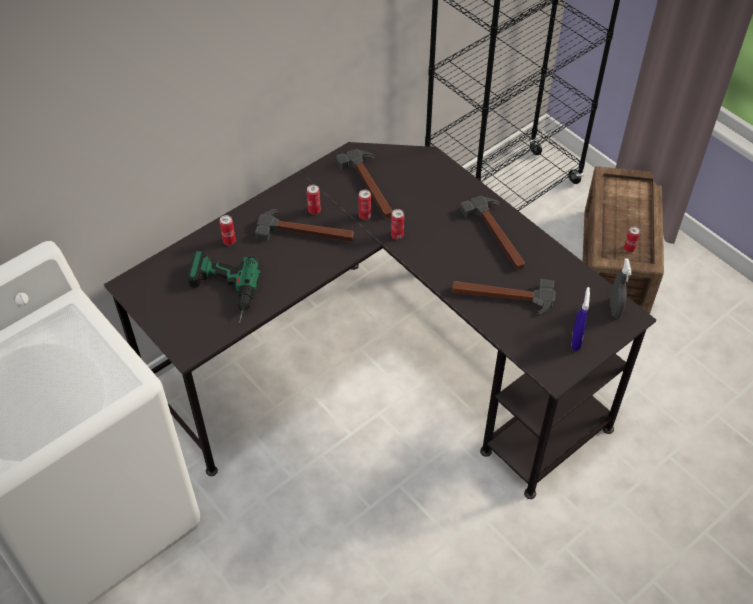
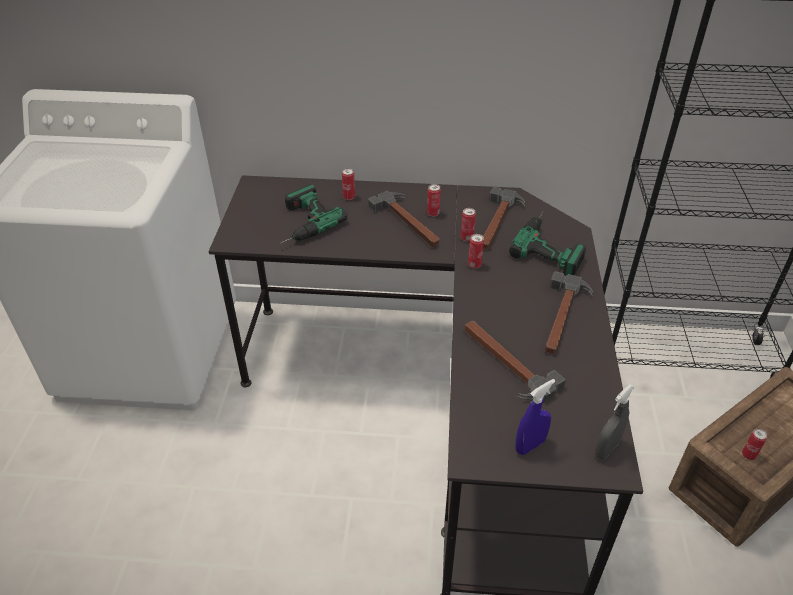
camera: 45 degrees right, 10 degrees down
(428, 180) = (552, 245): none -> power drill

